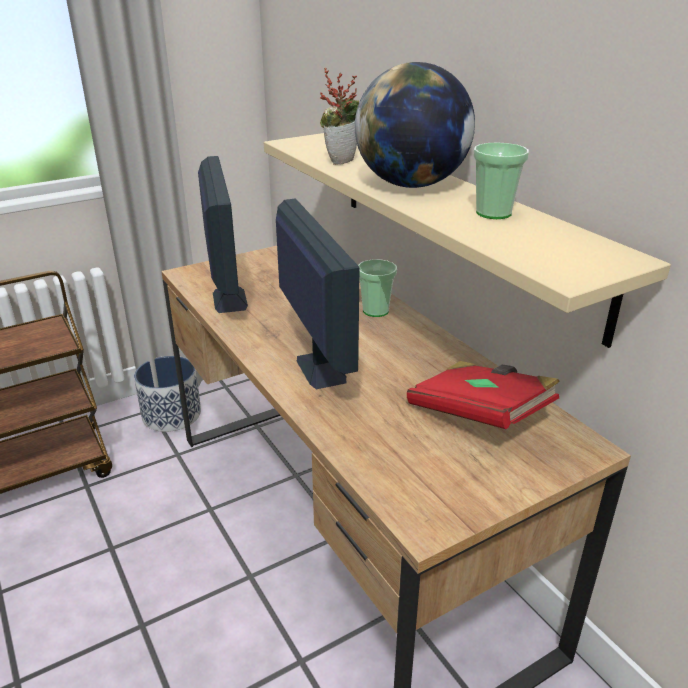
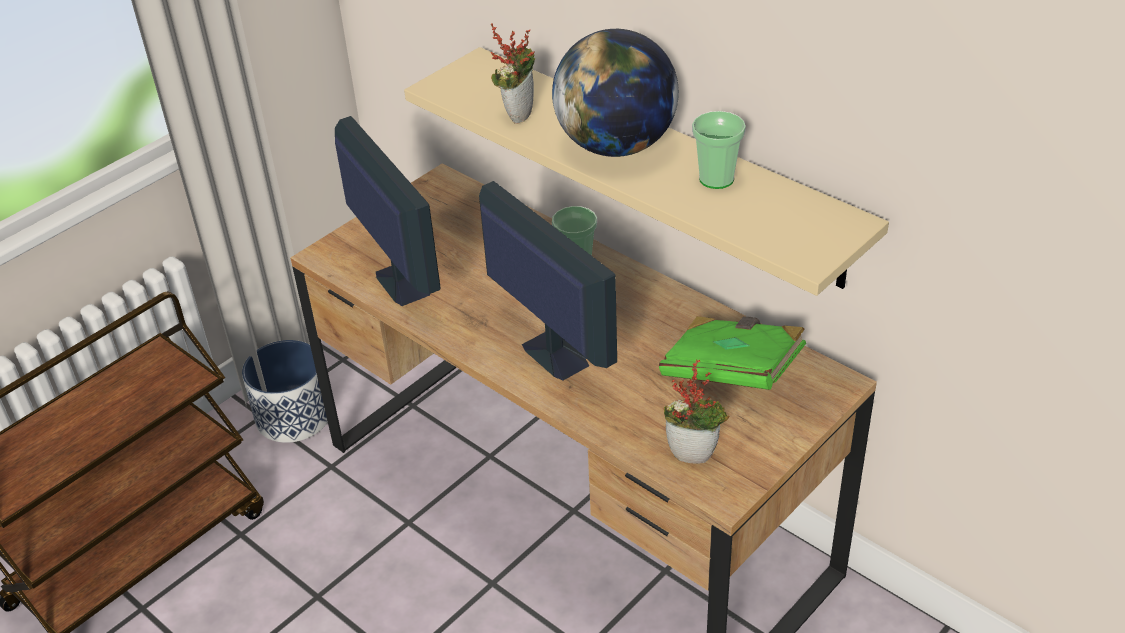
camera: 15 degrees left, 10 degrees up
(410, 478) = (694, 453): none -> potted plant
(479, 415) = (731, 371): red book -> green book

